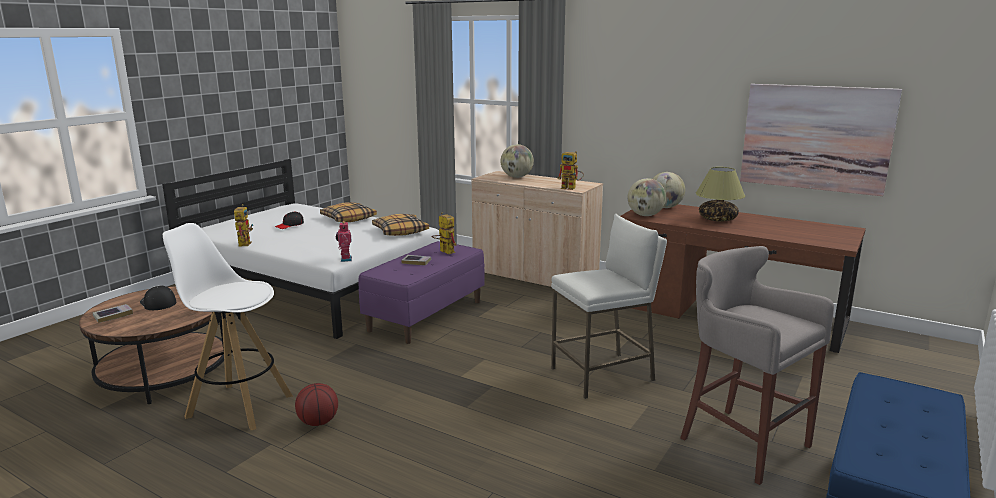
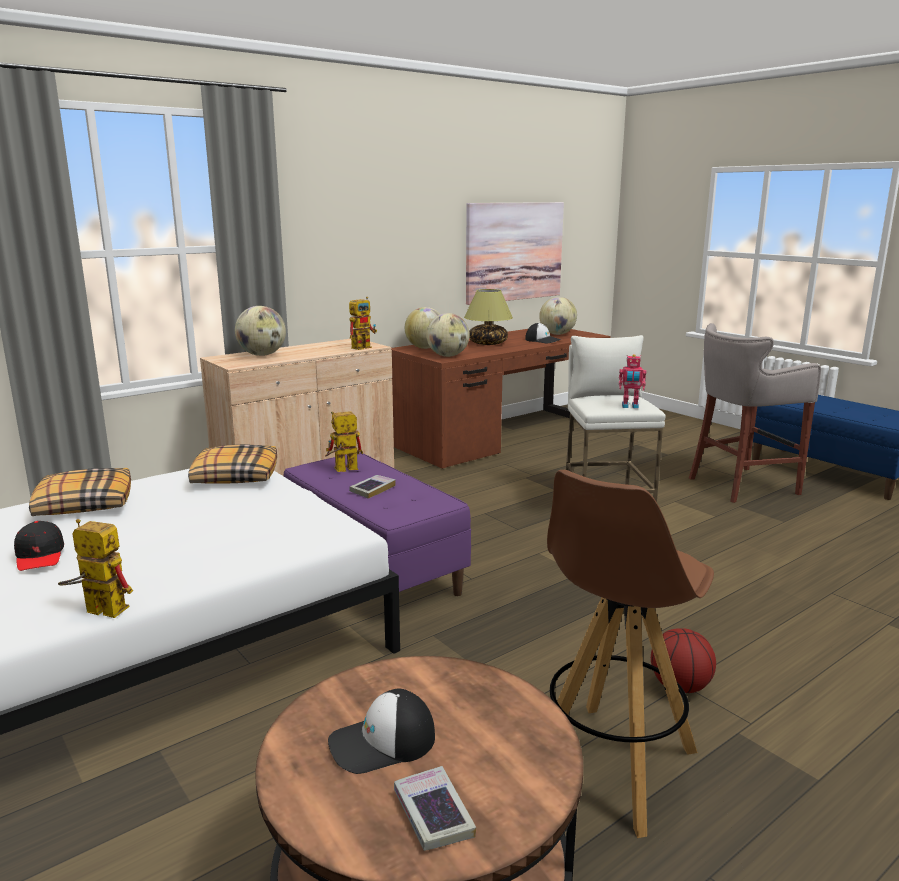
camera: 70 degrees left, 0 degrees up
(238, 406) = (611, 766): white stool -> brown stool
(345, 259) = (342, 522): toy robot -> toy robot (630, 406)
(771, 232) = (543, 340): none -> cap
(816, 234) = (557, 334): none -> globe

